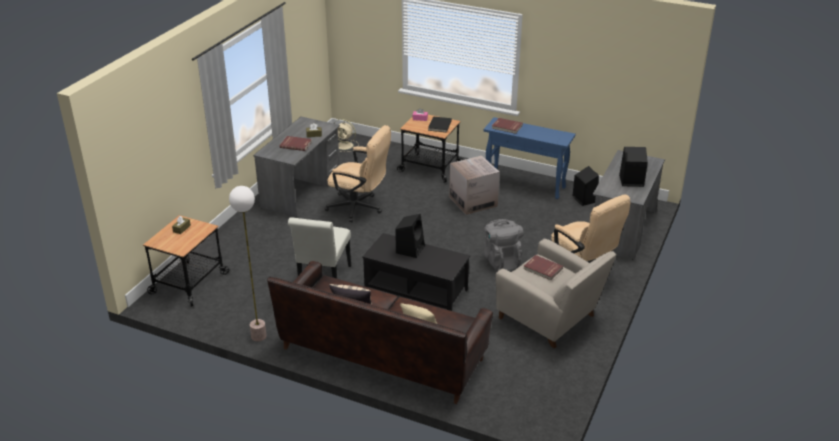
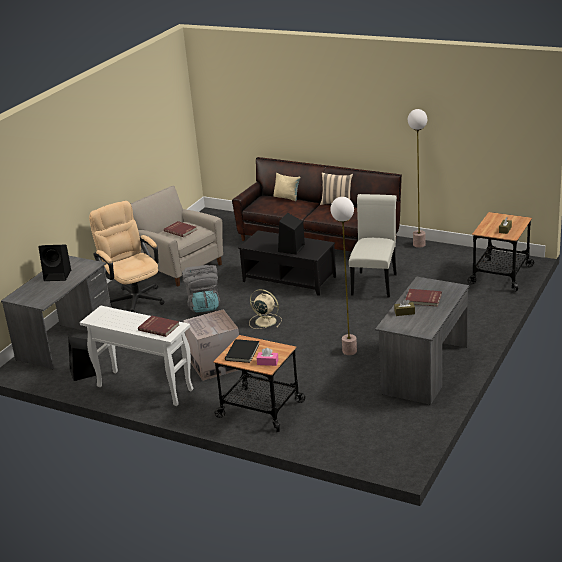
camera: 175 degrees left, 5 degrees down
(345, 146) = (381, 443): beige fan -> beige fan (264, 321)
(359, 208) = (349, 351): beige office chair -> floor lamp
(526, 185) = (144, 388): blue console table -> white console table

